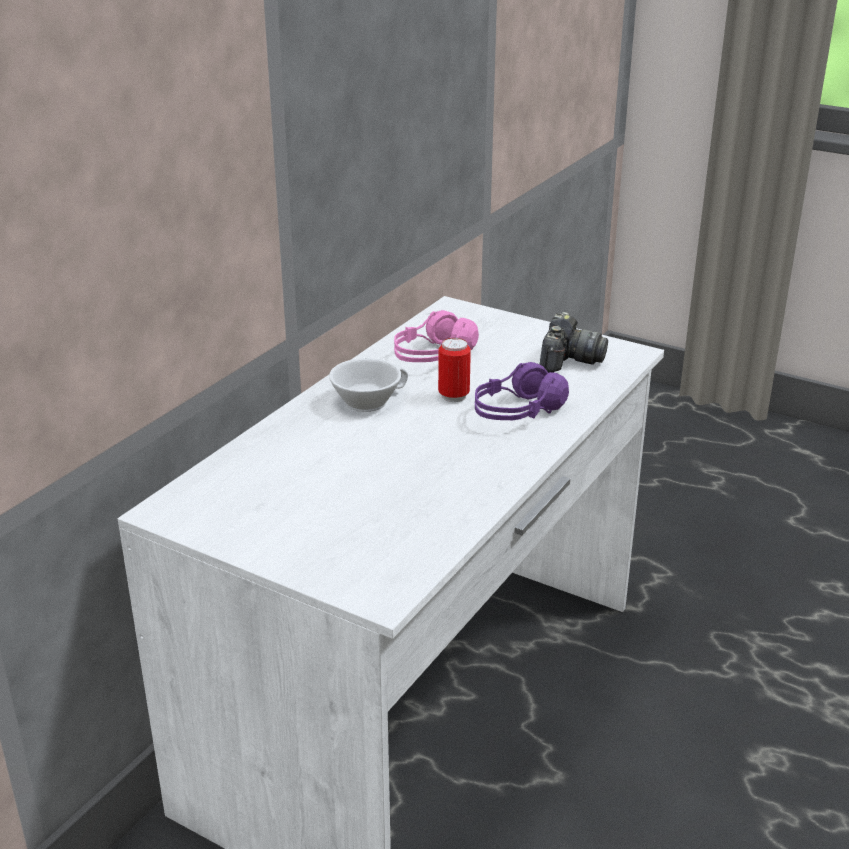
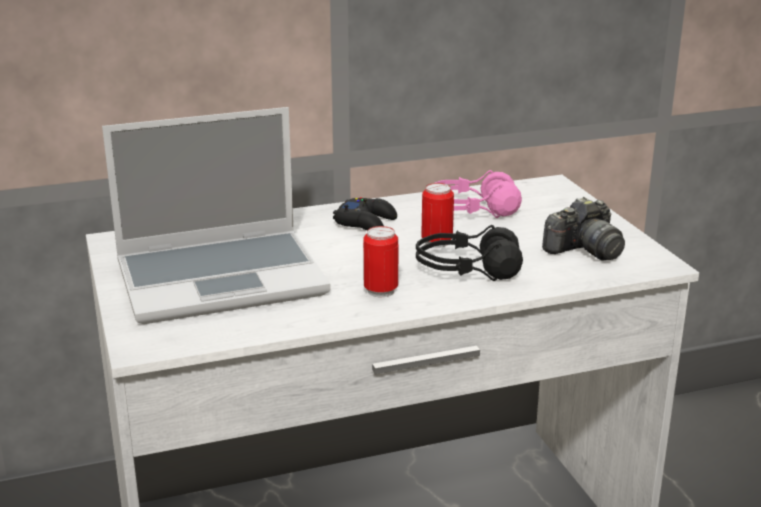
camera: 40 degrees right, 5 degrees down
(337, 503) = (223, 278): none -> laptop
(366, 400) = (366, 222): white cup -> black game controller
(484, 458) = (380, 291): none -> can
(517, 412) = (467, 270): purple headphones -> black headphones

